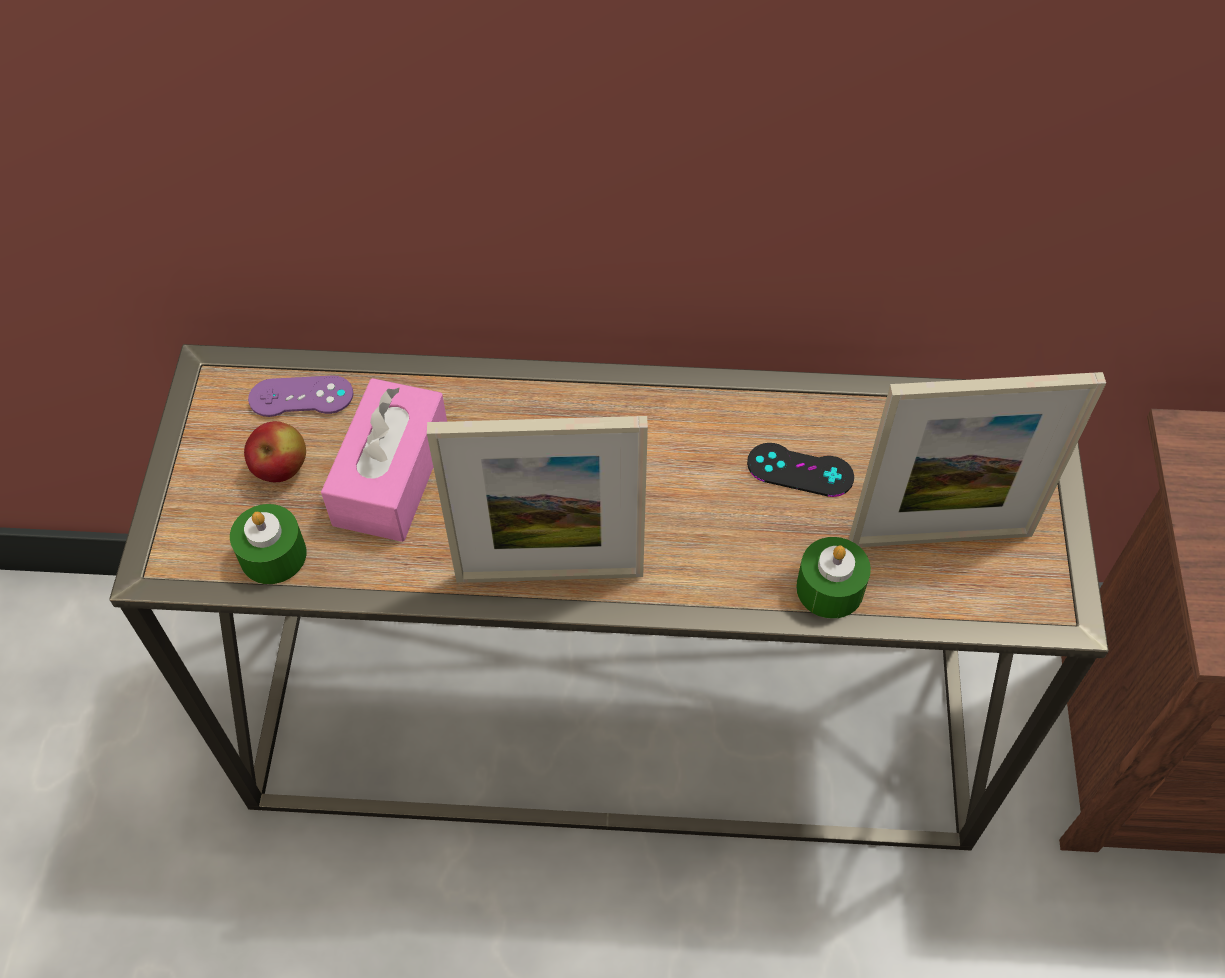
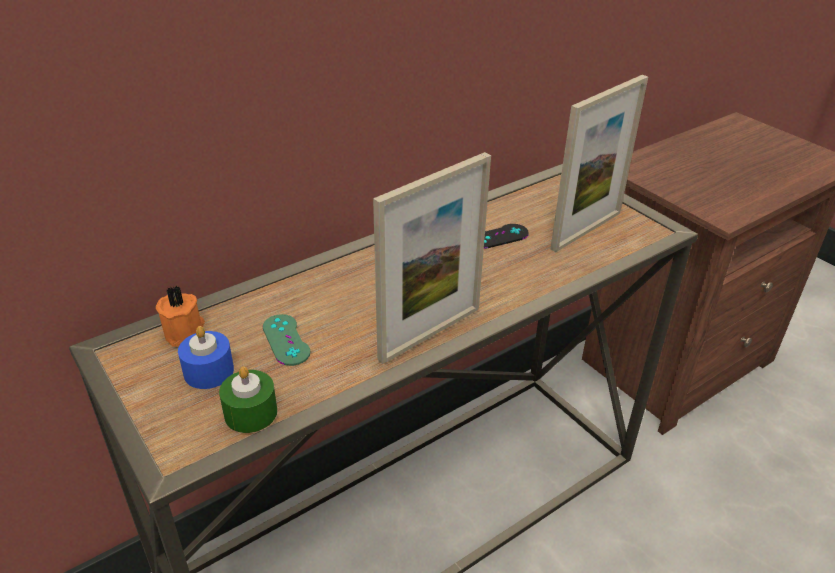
camera: 40 degrees left, 20 degrees down
(281, 469) = (208, 371): apple -> blue candle
(301, 397) = (186, 332): purple game controller -> orange candle
(391, 476) = (286, 340): pink tissue box -> green game controller
(830, 588) = (567, 269): green candle -> none

